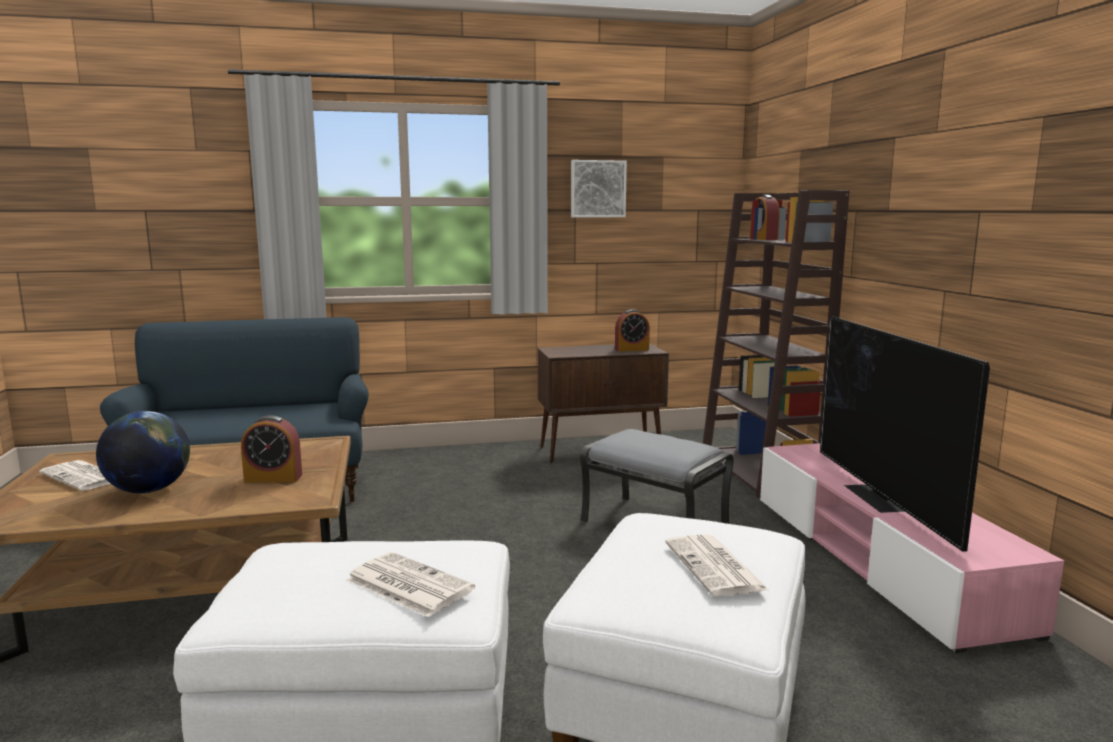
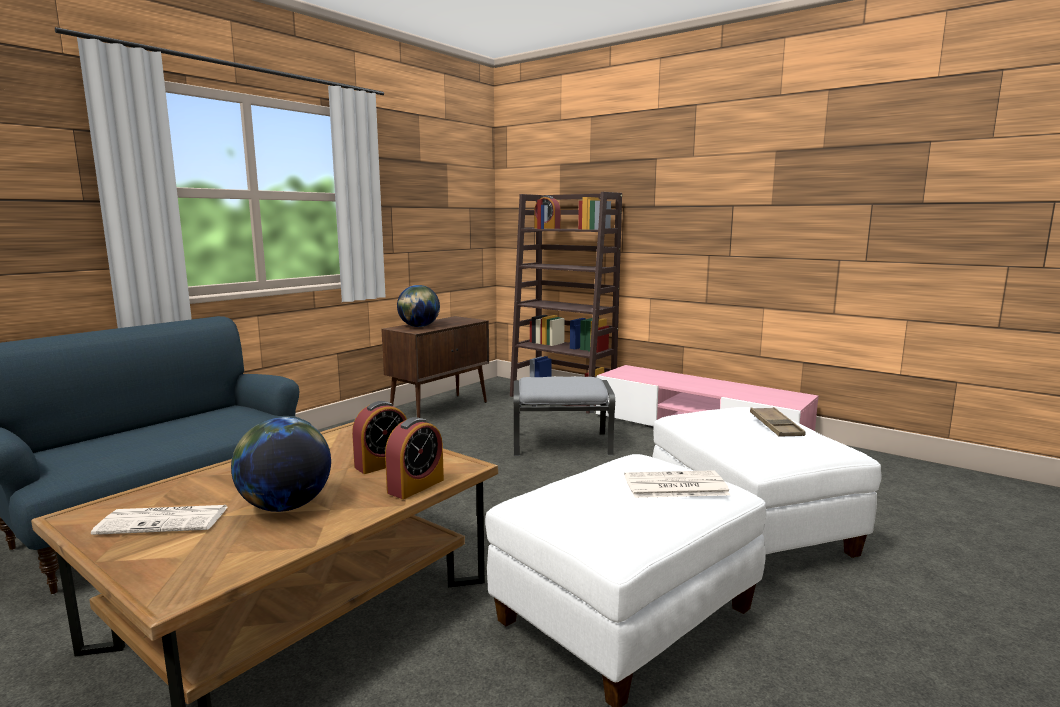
camera: 40 degrees left, 0 degrees up
(576, 350) = (419, 326): none -> globe
(597, 189) = (406, 188): picture -> none
(631, 349) = (457, 321): alarm clock -> alarm clock (416, 486)
(716, 567) = (776, 426): newspaper -> brown tray
(881, 498) = (705, 387): television -> none

